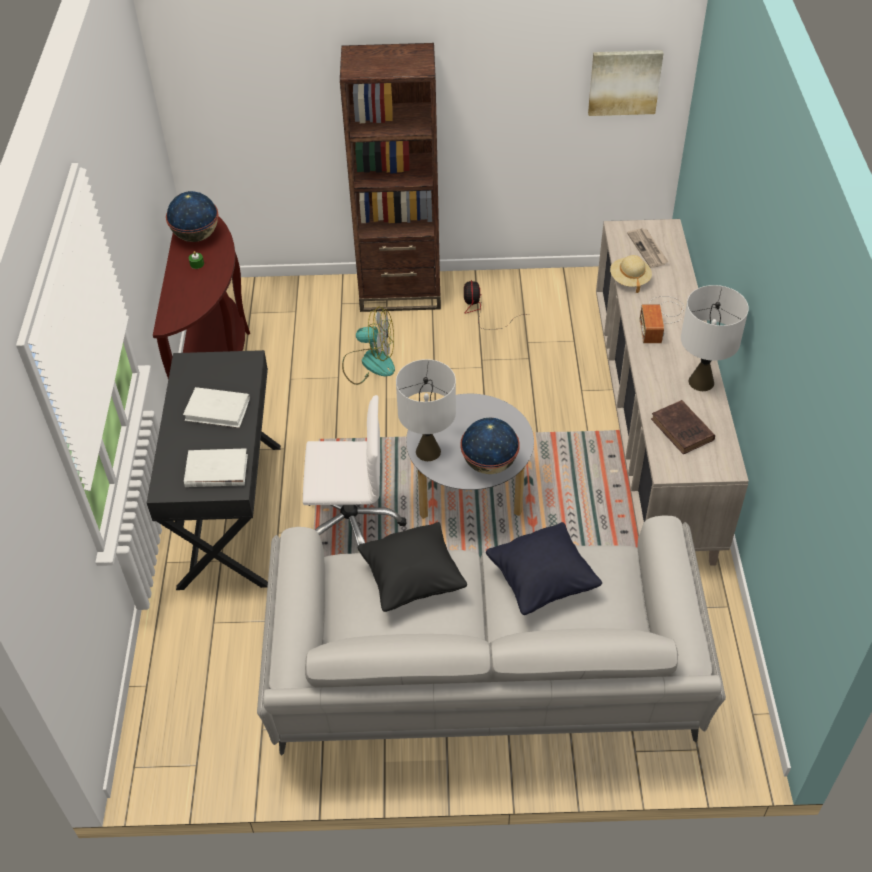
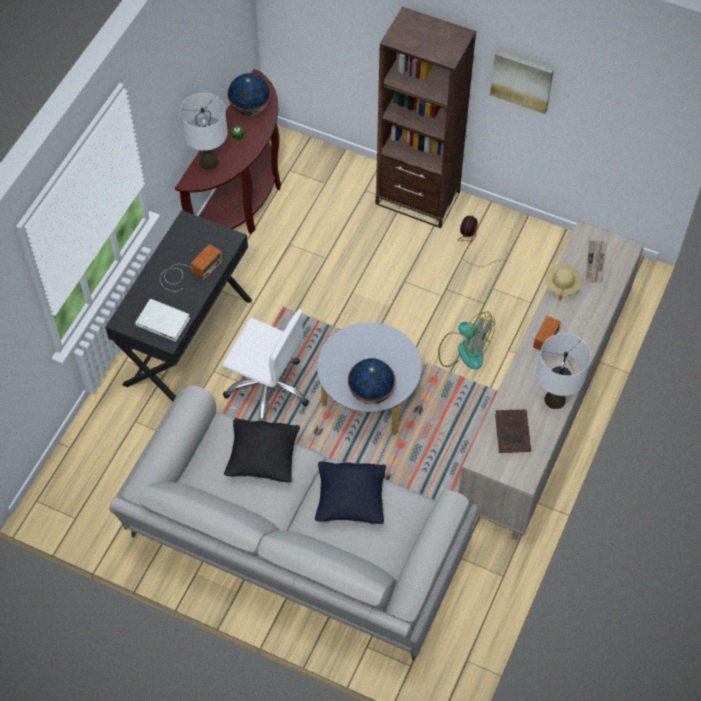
camera: 25 degrees right, 10 degrees up
(218, 410) = (188, 272): white book -> radio
(369, 363) = (356, 255): fan -> fan (464, 350)
(428, 451) = (333, 362): white table lamp -> white table lamp (209, 162)
(624, 82) = (632, 115): picture -> picture (522, 80)

